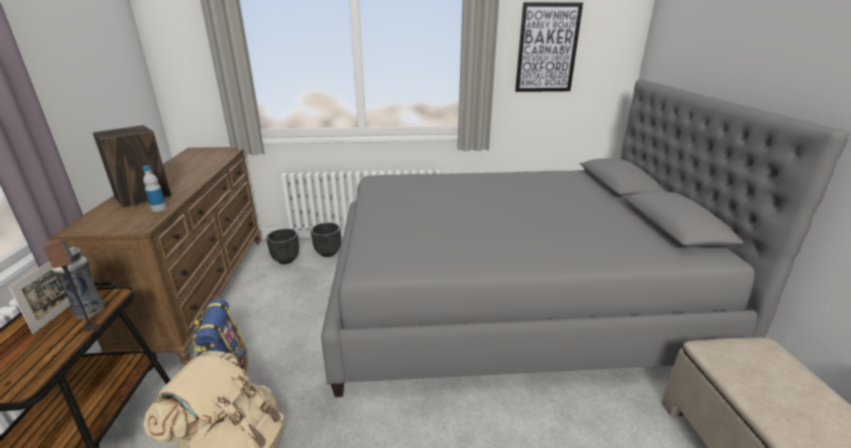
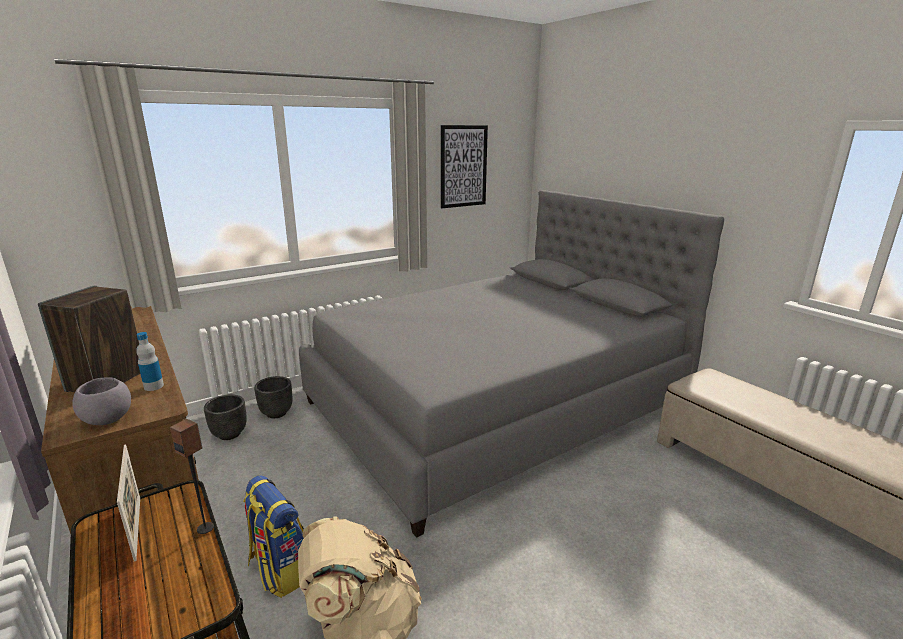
camera: 30 degrees left, 5 degrees down
(90, 311) = (176, 517): vase -> none
(104, 225) = (107, 419): none -> grey bowl

